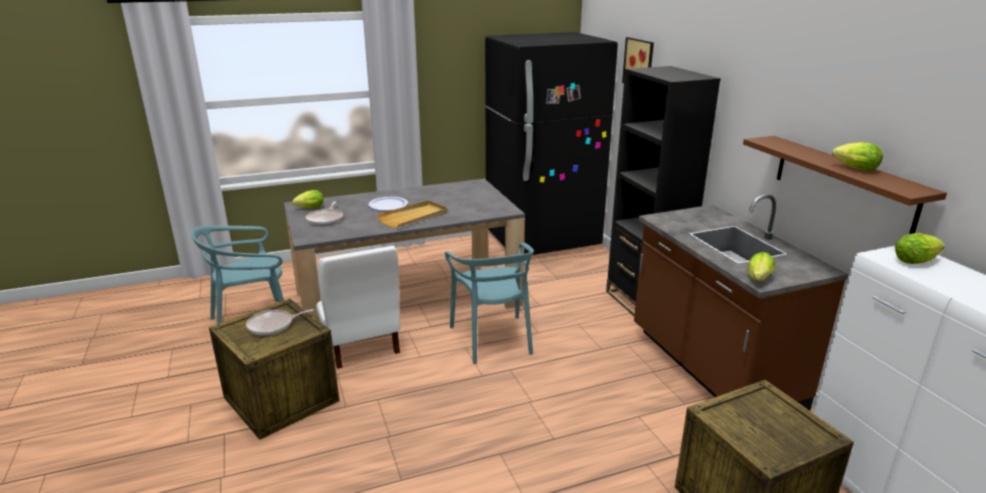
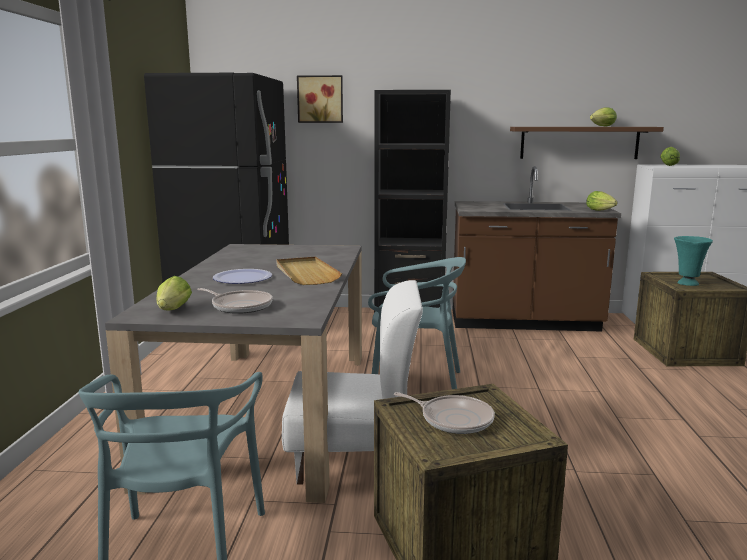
camera: 65 degrees left, 10 degrees down
(273, 325) = (453, 419): frying pan -> frying pan turned 60 degrees counterclockwise
(743, 417) = (687, 284): none -> turquoise vase

